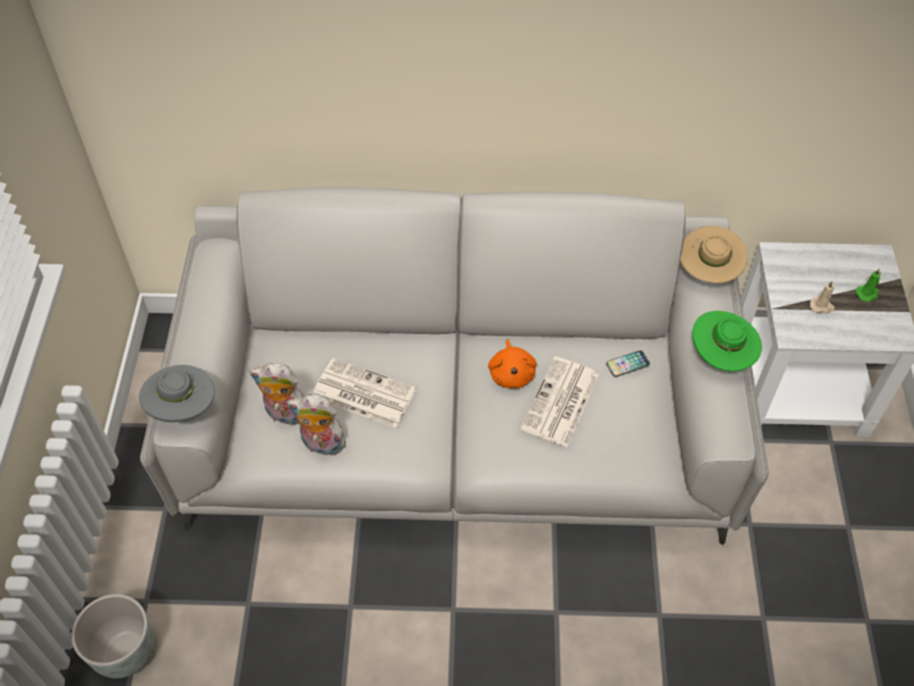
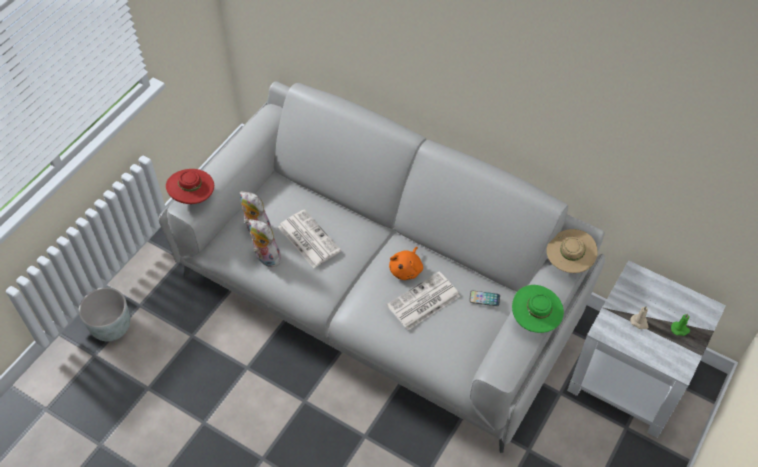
camera: 30 degrees right, 0 degrees up
(183, 408) = (193, 197): grey hat -> red hat

